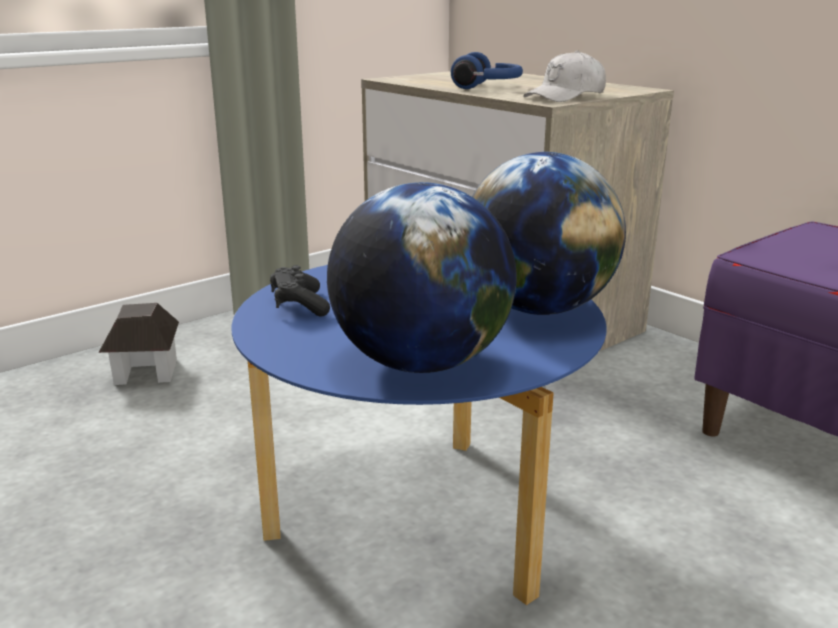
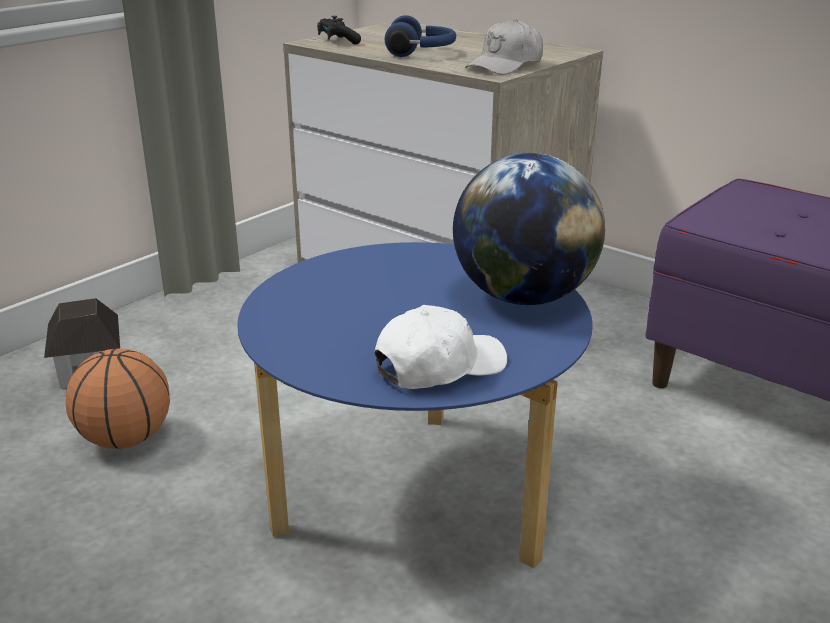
camera: 10 degrees left, 5 degrees up
(156, 434) = (126, 439): none -> basketball
(299, 305) = (297, 311): black game controller -> black game controller (338, 41)
(421, 363) = (439, 366): globe -> white cap

